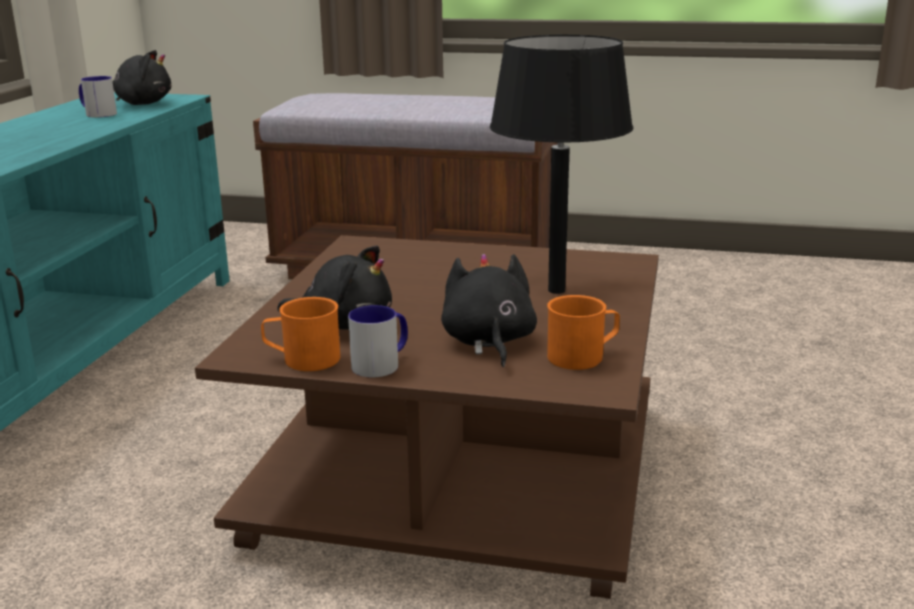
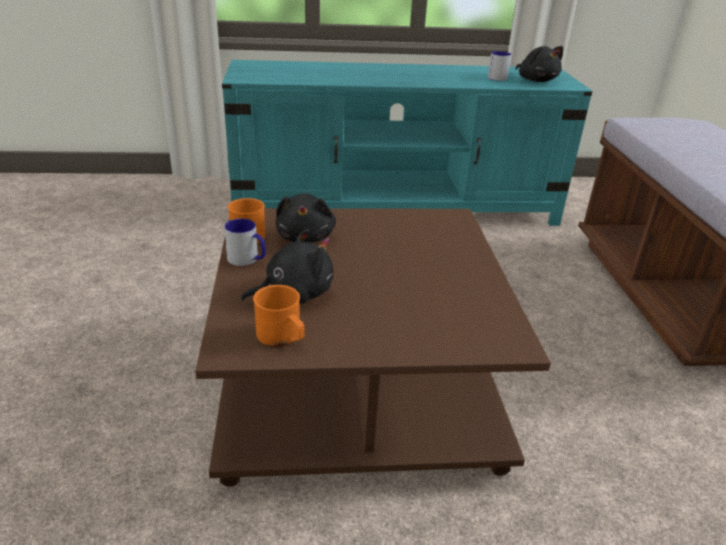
camera: 70 degrees right, 10 degrees up
(556, 291) = (412, 311): black table lamp -> none

